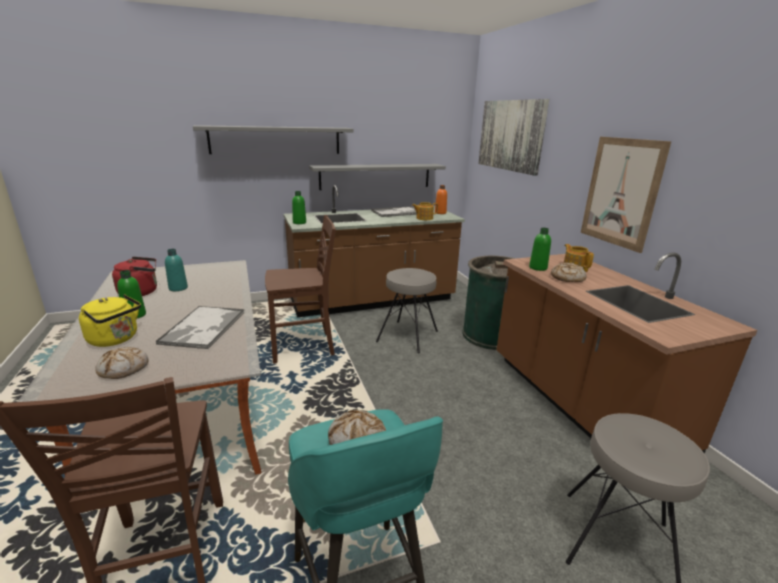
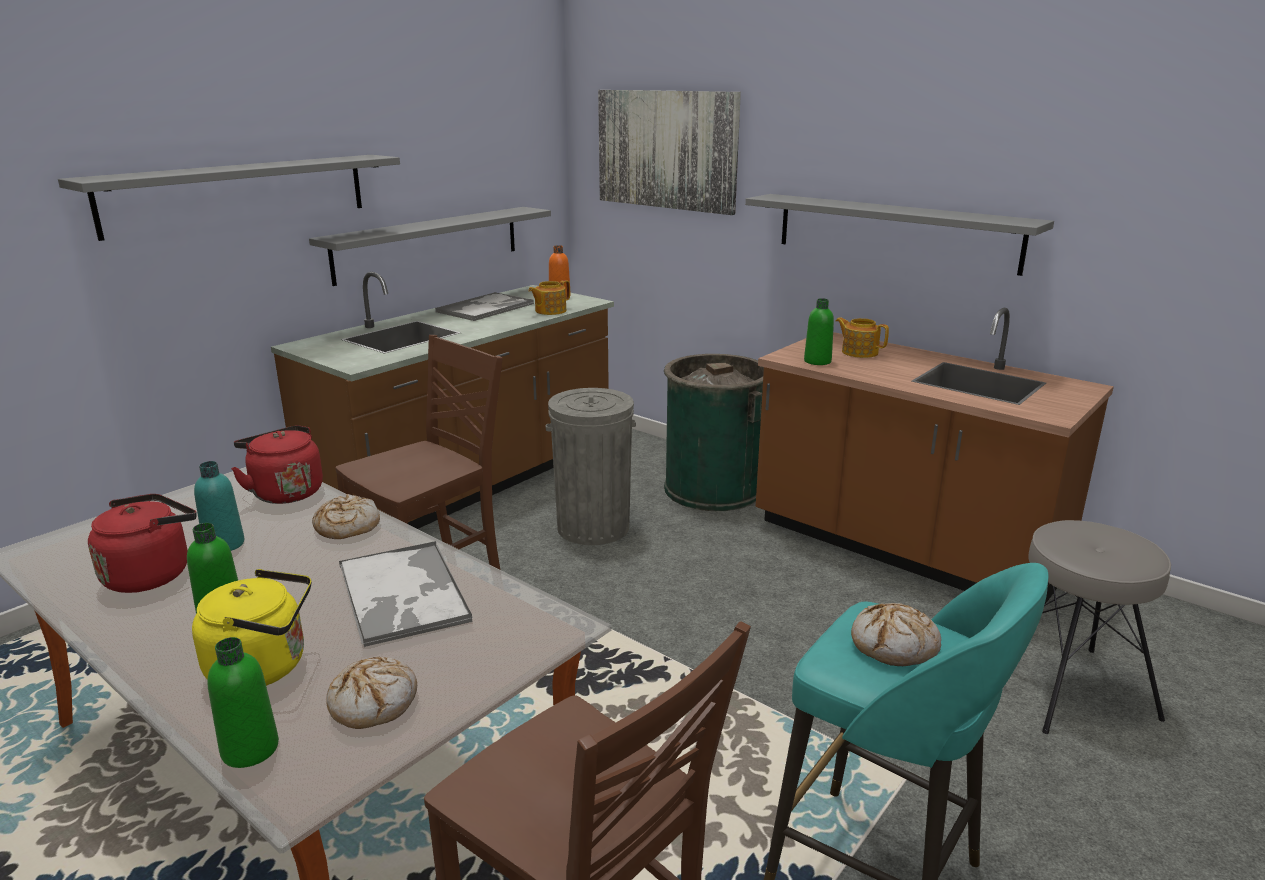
camera: 30 degrees left, 0 degrees up
(228, 274) = (285, 492): none -> red kettle
(299, 222) = (341, 359): green bottle -> green bottle (250, 749)
(408, 336) = (593, 527): grey stool -> grey trash can
(567, 278) = (869, 368): bread -> bread (346, 527)
(621, 192) = (895, 232): picture -> grey shelf

